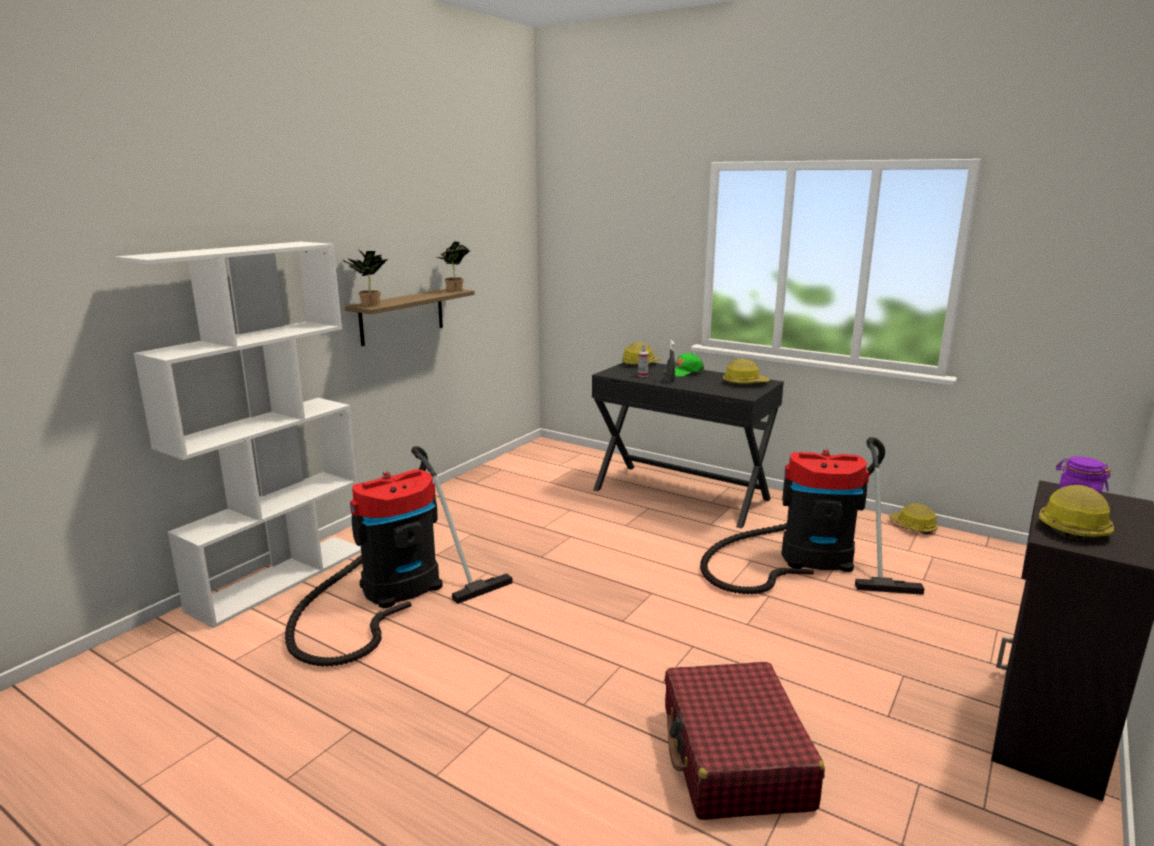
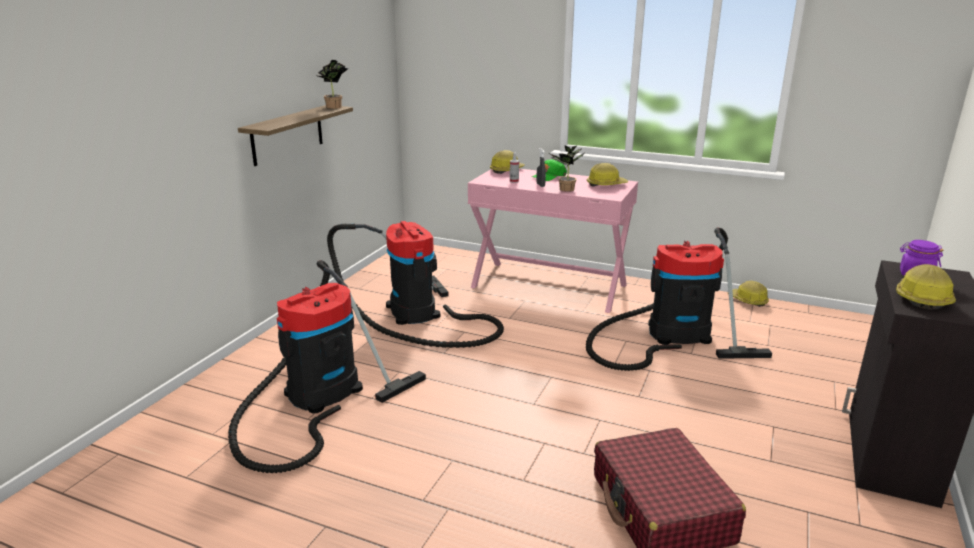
camera: 10 degrees left, 5 degrees up
(280, 578) = (202, 394): white bookcase -> none
(368, 305) = (261, 126): potted plant -> potted plant (565, 190)
(525, 514) = (416, 314): none -> vacuum cleaner
(681, 494) = (549, 286): black desk -> pink desk

